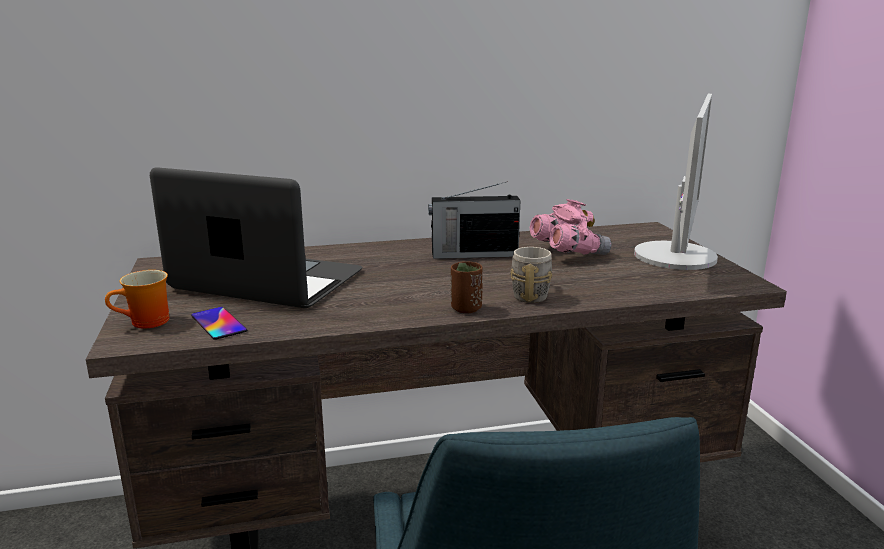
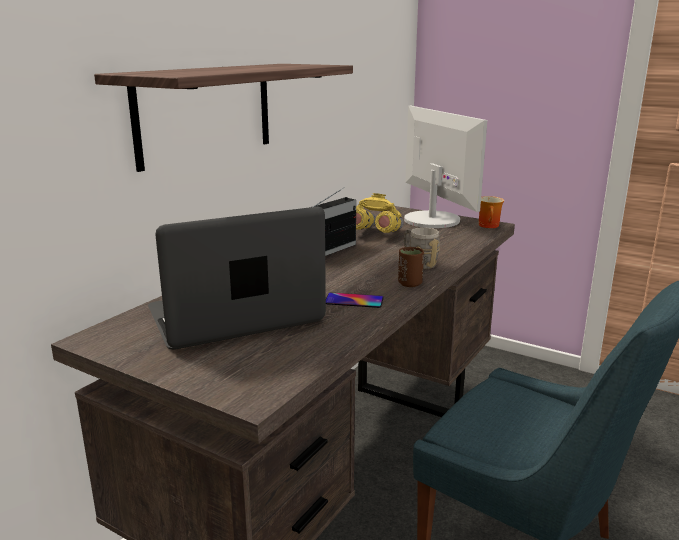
camera: 45 degrees left, 0 degrees up
(146, 323) = (229, 380): mug -> mug (490, 226)
(218, 323) = (287, 355): phone -> phone (354, 301)
(350, 75) = (206, 112): none -> shelf
(567, 252) = (375, 233): pink binoculars -> yellow binoculars

